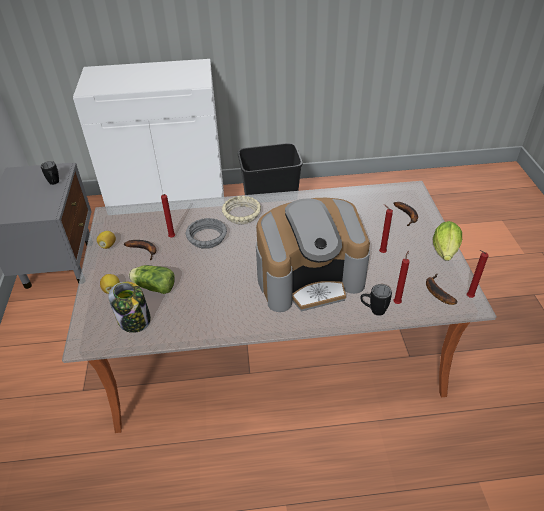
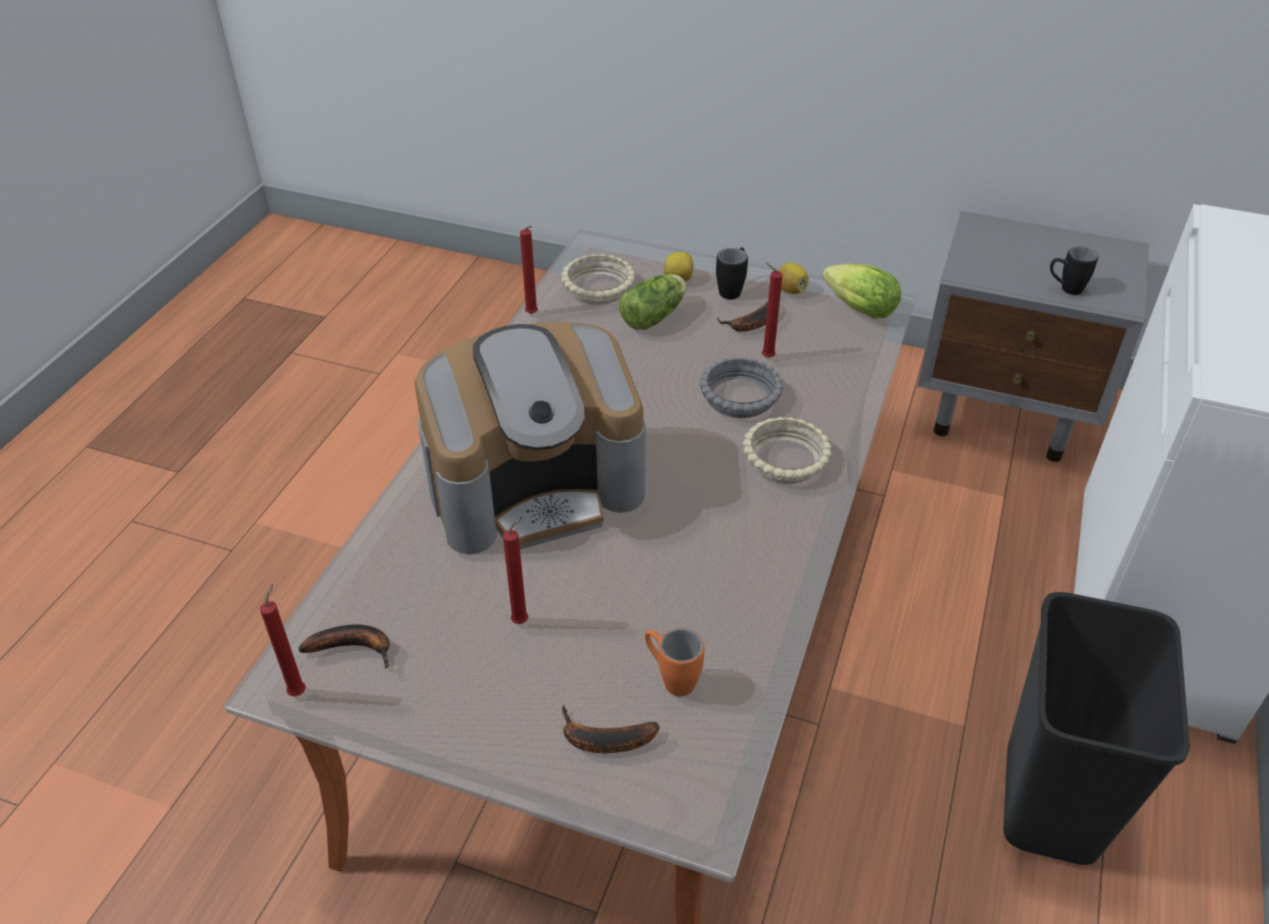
camera: 115 degrees right, 0 degrees up
(134, 320) = (598, 288): jar -> beige bowl
(310, 278) = (536, 486): coffee machine -> coffee machine turned 120 degrees counterclockwise
(371, 209) = (671, 678): none -> orange mug
(373, 310) = (397, 533): black mug -> black mug (732, 289)
(397, 302) = (385, 575): red candle -> red candle (533, 315)
(444, 253) = (434, 732): lettuce -> lettuce (856, 308)

